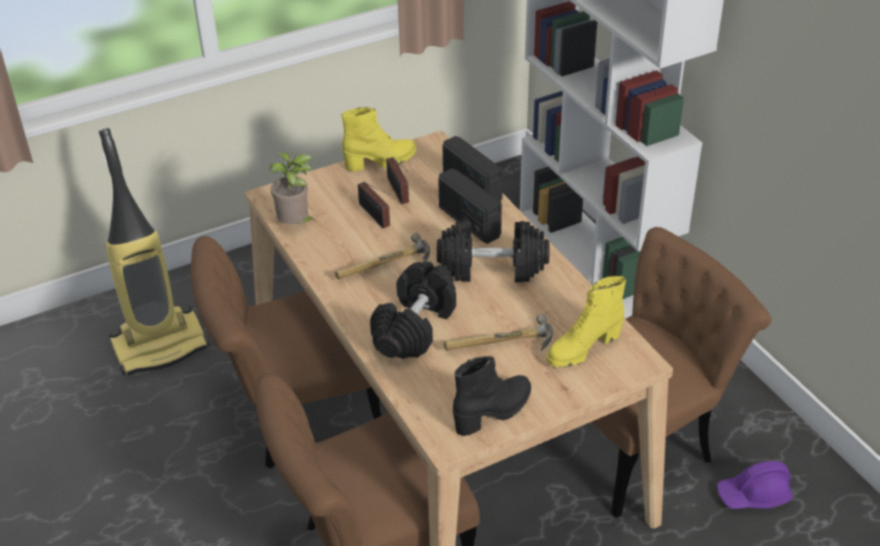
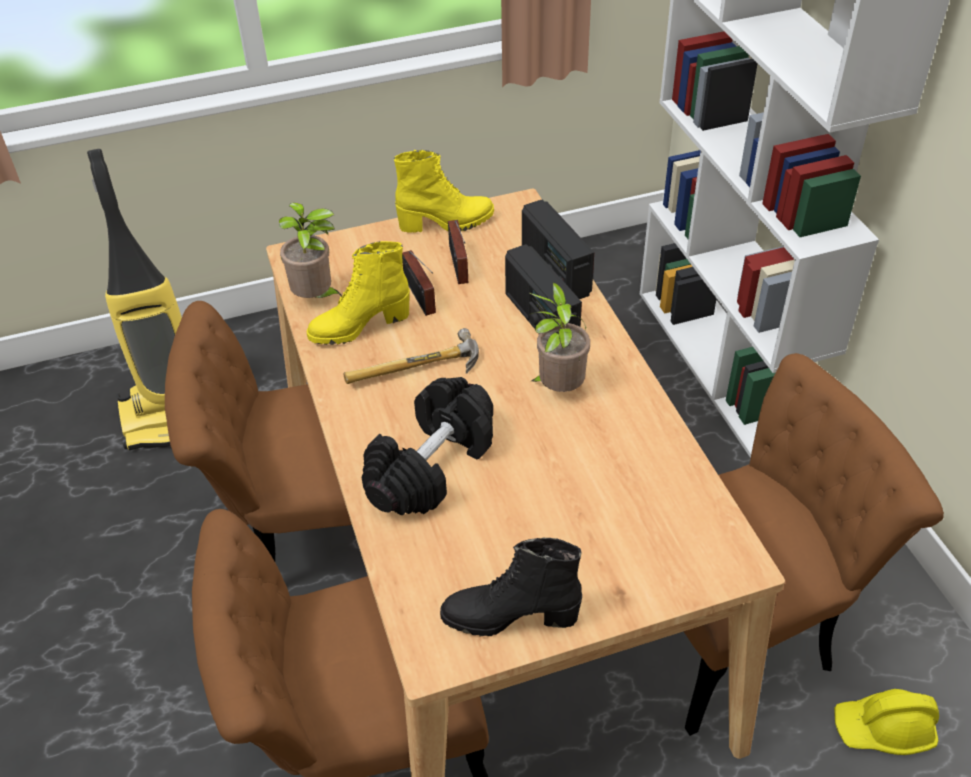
camera: 10 degrees right, 5 degrees up
(492, 267) = (558, 388): black dumbbell -> potted plant
(493, 412) = (510, 616): black boot -> black boot turned 150 degrees counterclockwise
(501, 346) = (543, 511): hammer -> none
(583, 349) = (658, 530): yellow boot -> yellow boot (359, 327)
(753, 495) = (883, 729): purple hard hat -> yellow hard hat

